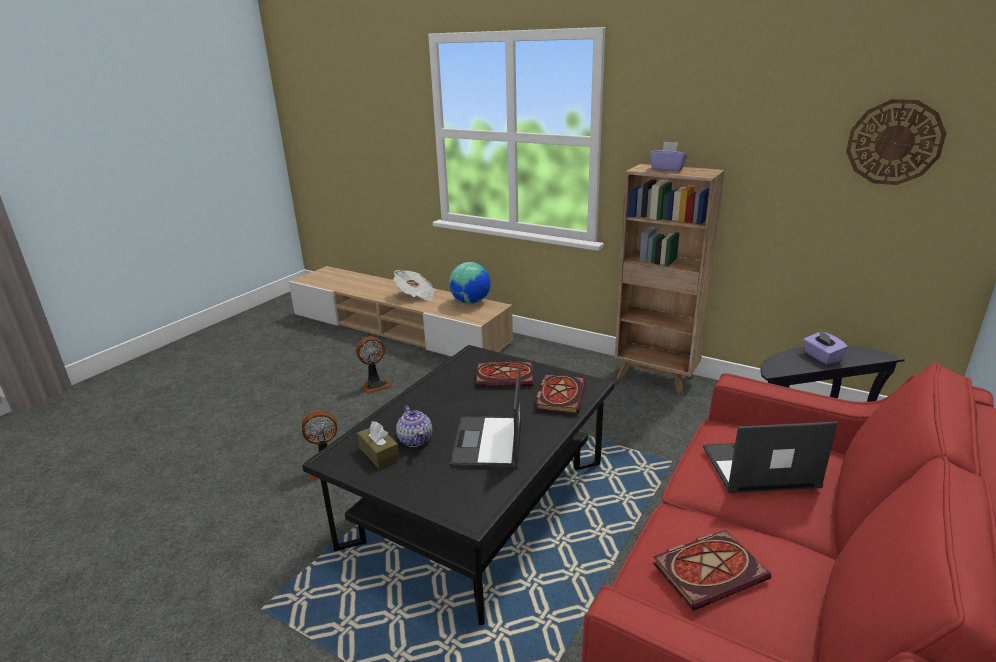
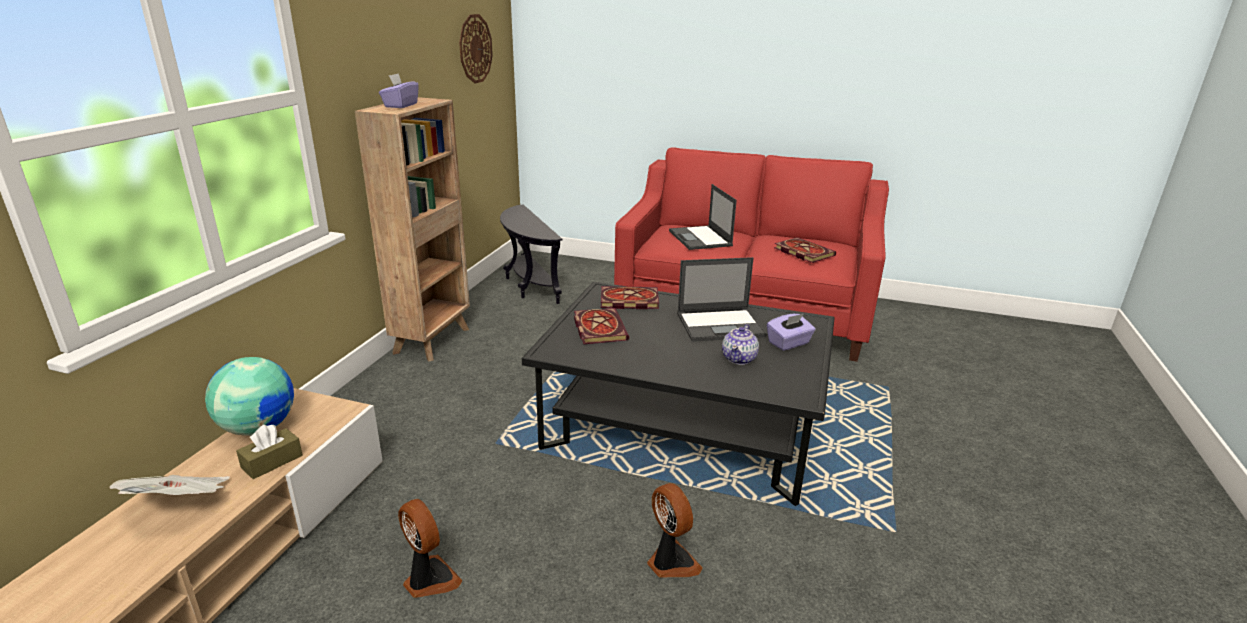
camera: 105 degrees left, 0 degrees up
(379, 453) = (774, 373): brown tissue box -> brown tissue box (272, 461)
(415, 439) = (739, 358): teapot -> teapot turned 150 degrees clockwise
(821, 357) = (523, 222): purple tissue box -> purple tissue box (789, 343)

